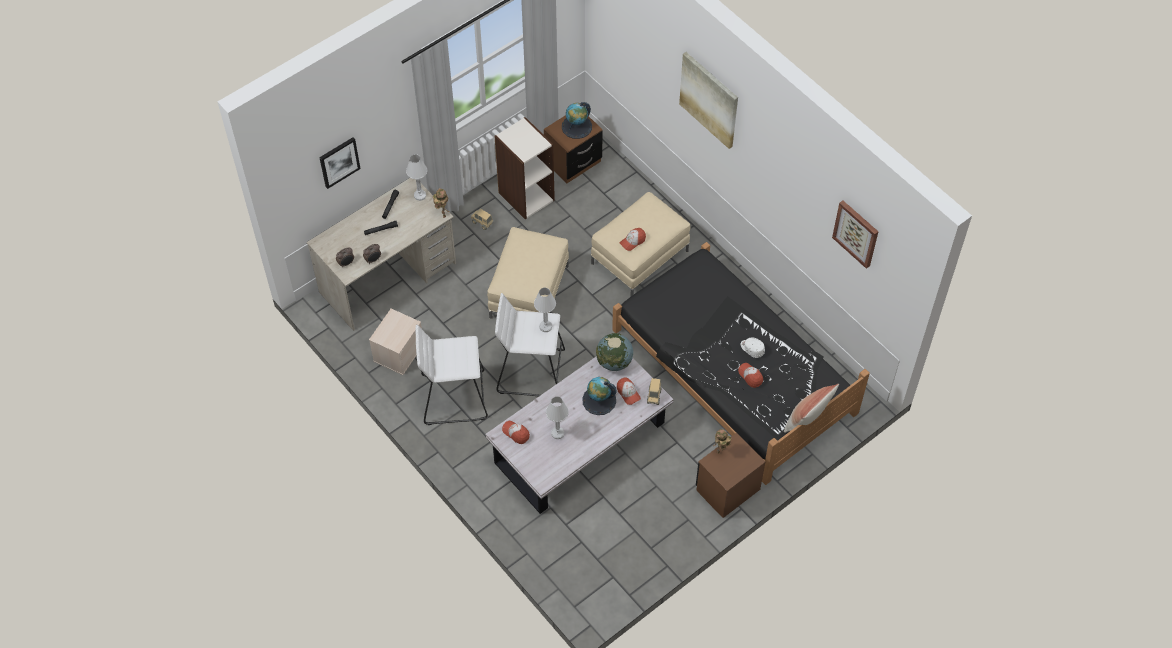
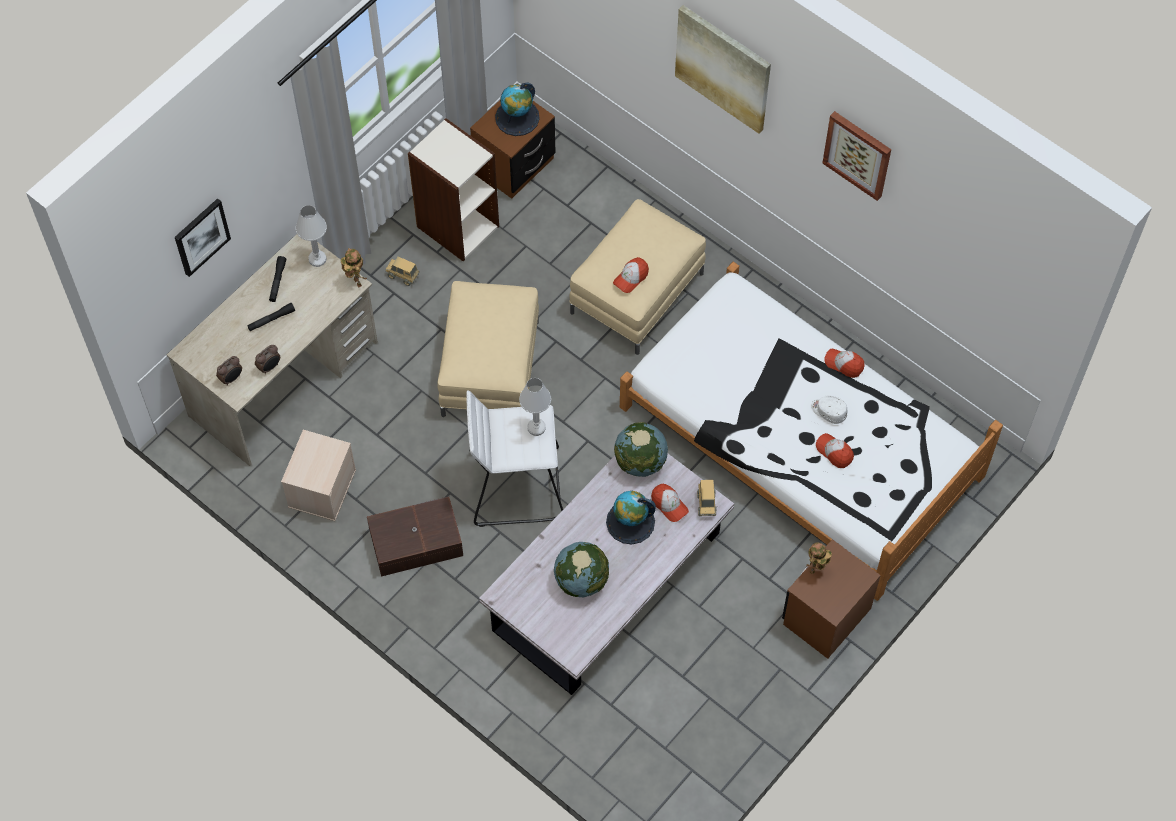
camera: 10 degrees left, 5 degrees up
(454, 396) = (415, 541): white stool -> brown storage box
(516, 433) = (523, 590): cap -> cap (844, 364)
(557, 433) = (581, 580): white table lamp -> globe
(733, 371) = (801, 441): black bed -> white bed
(807, 420) = (924, 503): pillow -> none
(856, 233) = (969, 239): picture -> picture (858, 154)

